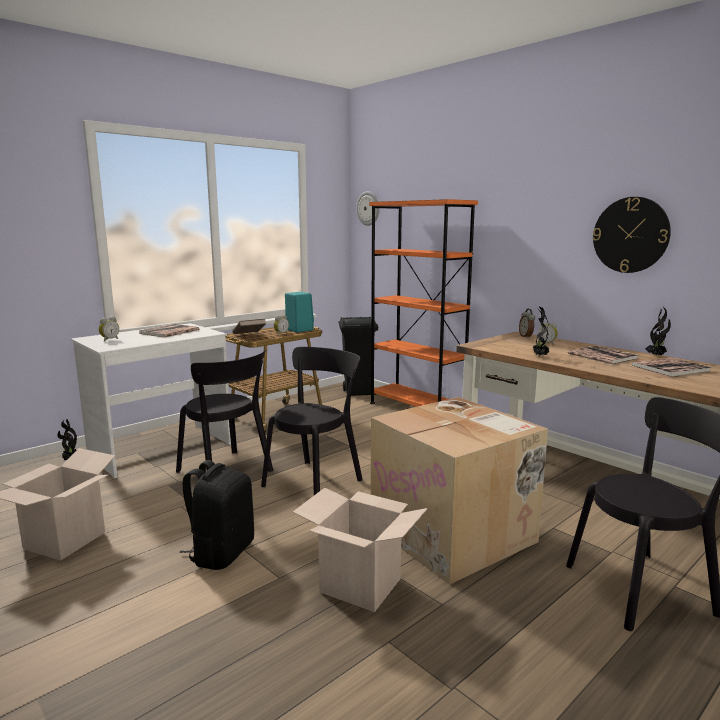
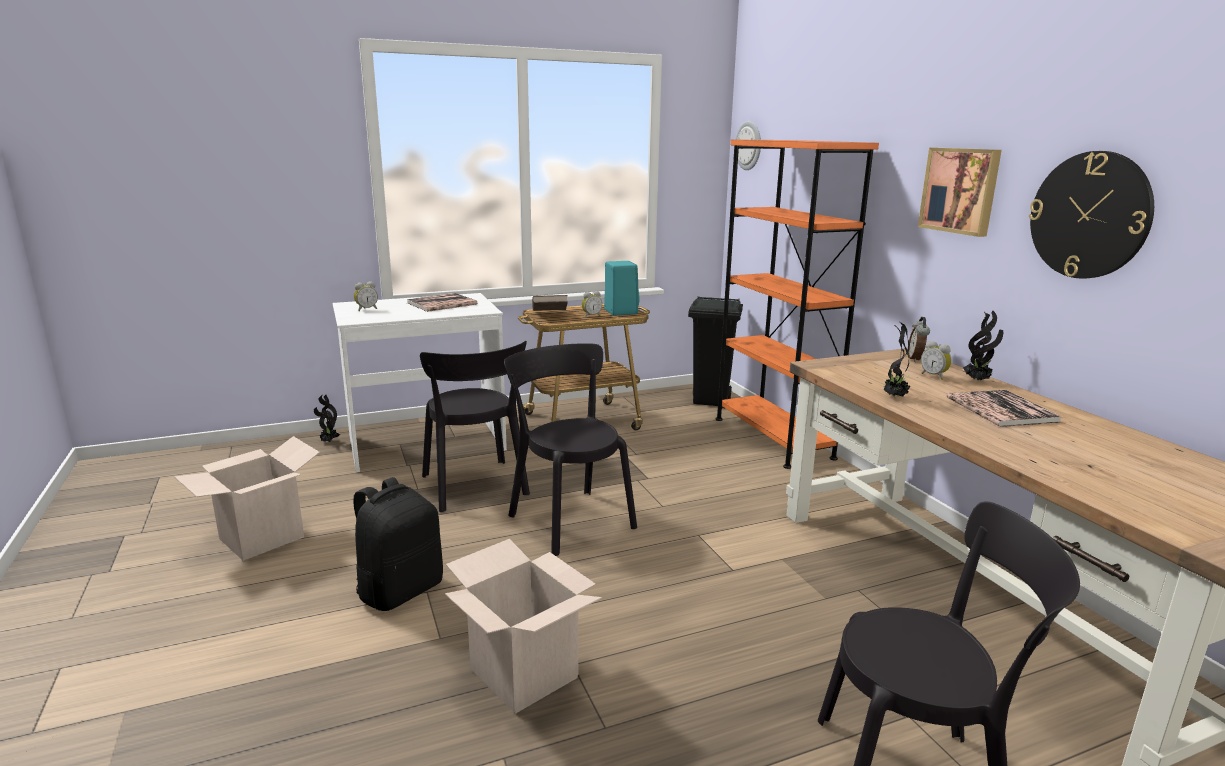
camera: 20 degrees right, 5 degrees up
(315, 481) = (569, 518): black chair -> black chair turned 90 degrees counterclockwise
(455, 533) = (694, 632): cardboard box -> none
(541, 227) = (960, 190): none -> picture
(656, 356) = (1100, 422): potted plant -> potted plant (978, 381)
(670, 368) = (1097, 448): book -> none

